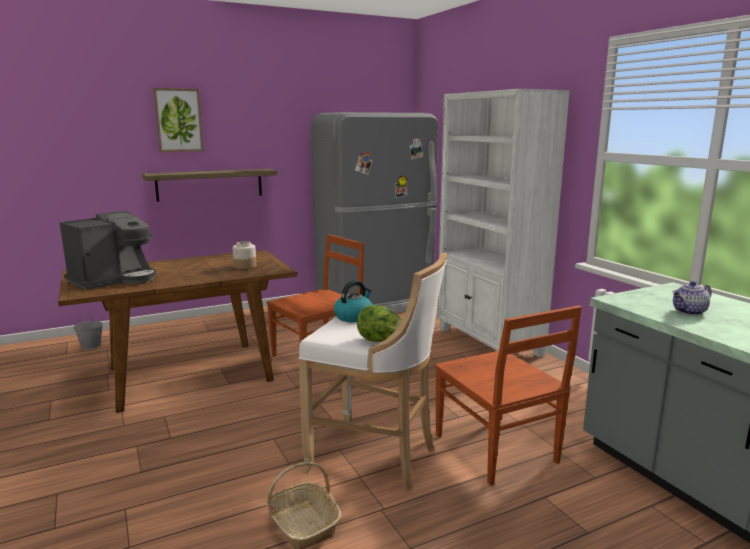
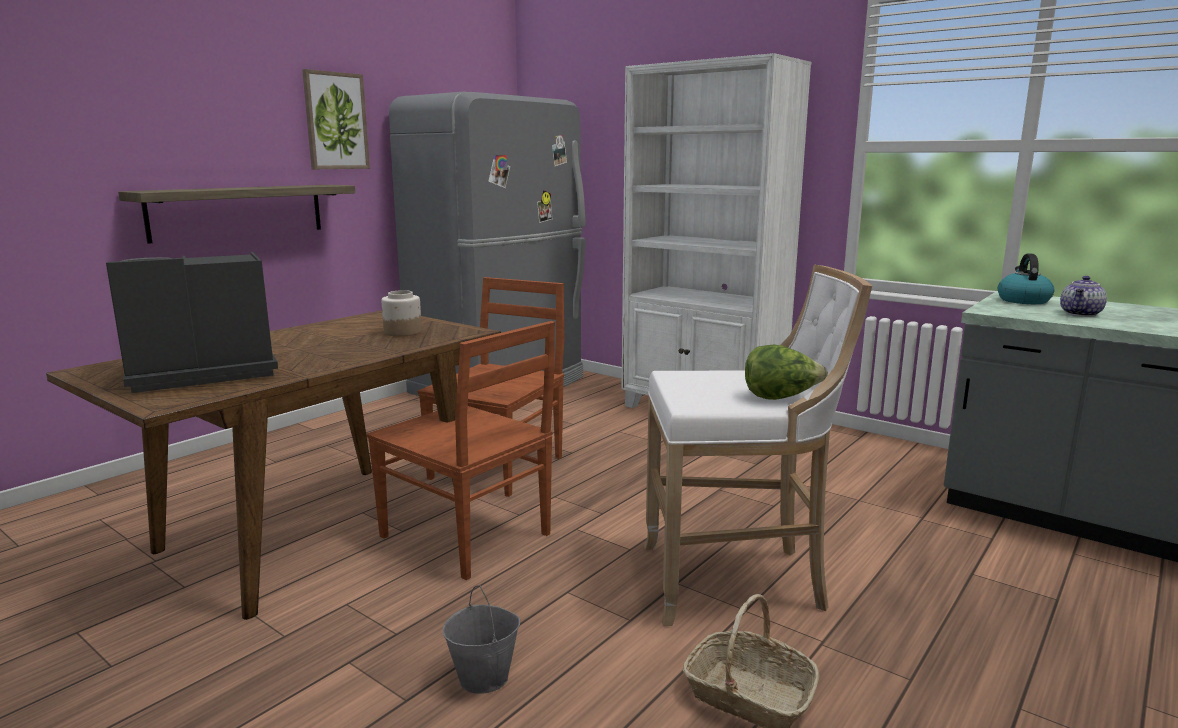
camera: 25 degrees left, 0 degrees up
(91, 346) = (61, 523): grey bucket -> grey bucket (484, 677)
(114, 279) = (197, 374): coffee machine -> coffee machine turned 135 degrees counterclockwise
(178, 120) = (179, 95): picture -> picture (336, 121)
(354, 317) = (684, 376): kettle -> kettle (1023, 300)
(497, 450) = (862, 534): brown chair -> brown chair (468, 537)

